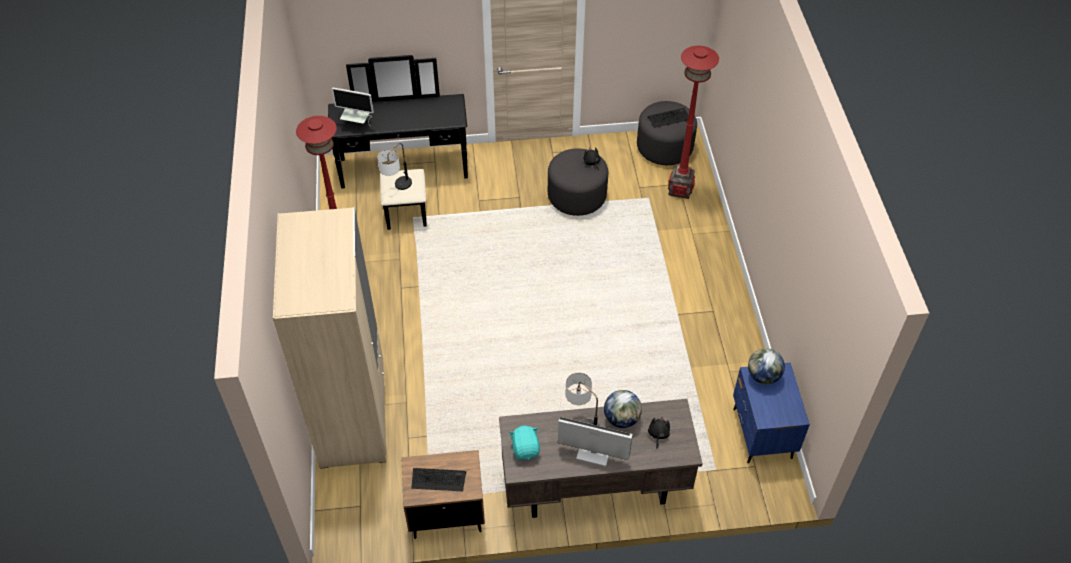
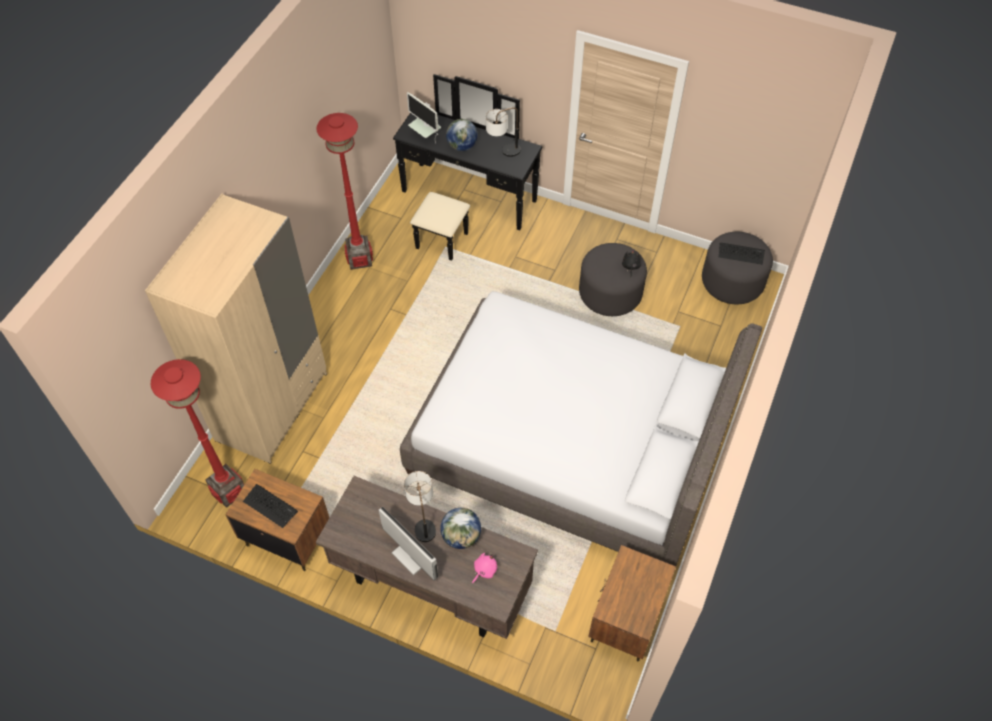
camera: 30 degrees right, 5 degrees up
(397, 188) = (432, 213): table lamp -> table lamp (502, 153)
(525, 449) = (355, 518): turquoise plush toy -> none
(628, 325) = (570, 444): none -> grey bed
(658, 434) = (484, 570): black plush toy -> pink plush toy
(680, 189) = (718, 332): red floor lamp -> red floor lamp (229, 491)
(762, 434) = (625, 620): blue nightstand -> brown nightstand
(763, 376) = (637, 566): globe -> globe (462, 146)

